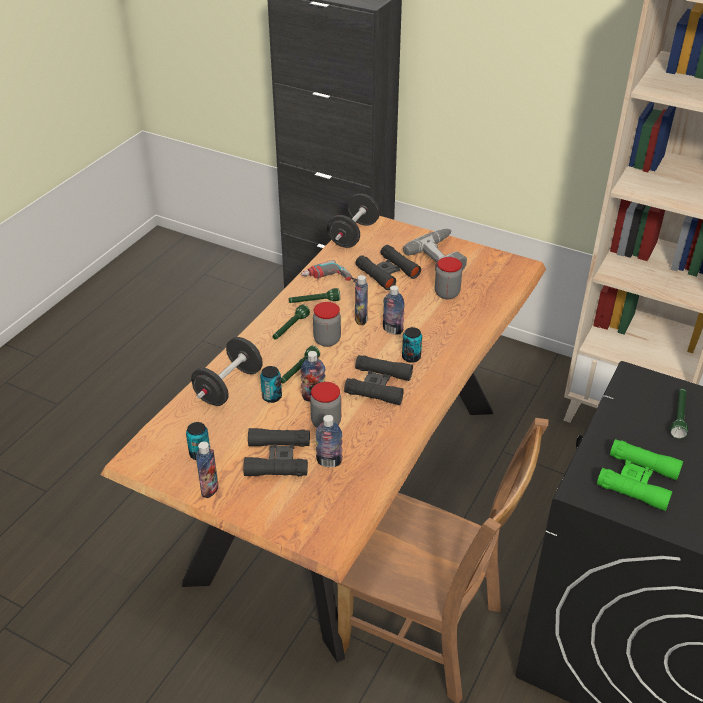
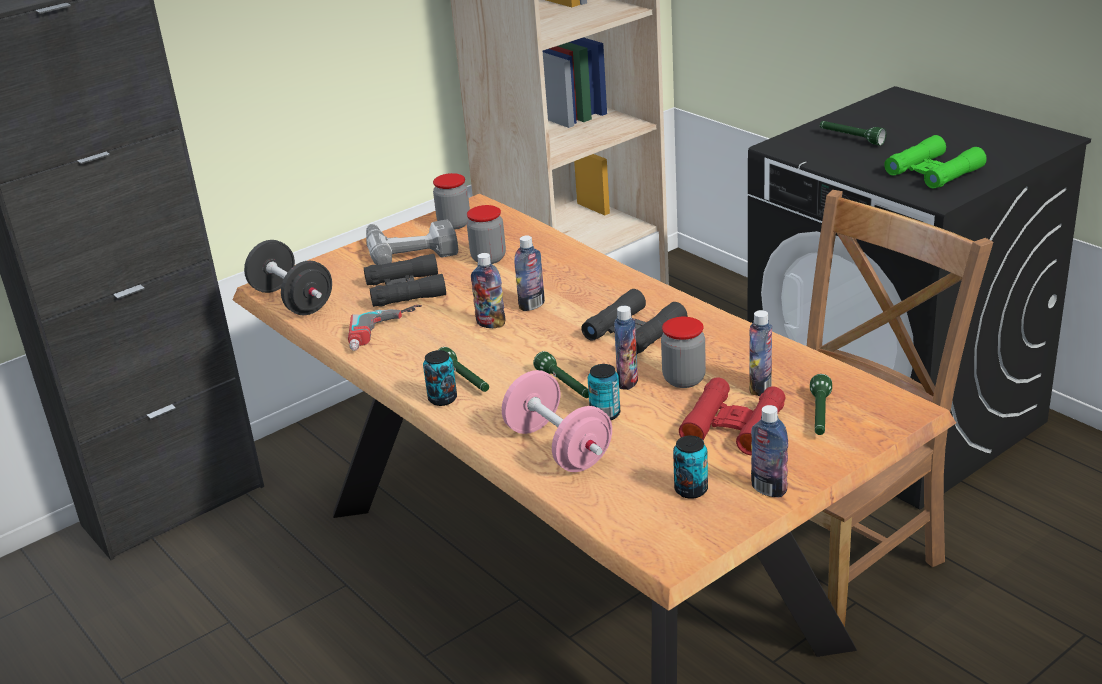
camera: 65 degrees left, 10 degrees down
(229, 386) = (558, 448): black dumbbell -> pink dumbbell
(278, 458) = (733, 425): black binoculars -> red binoculars
(314, 302) = (421, 353): green flashlight -> green flashlight (820, 415)
(327, 340) = (514, 355): jar -> jar (454, 224)
(411, 357) = (596, 302): can -> can (442, 399)

